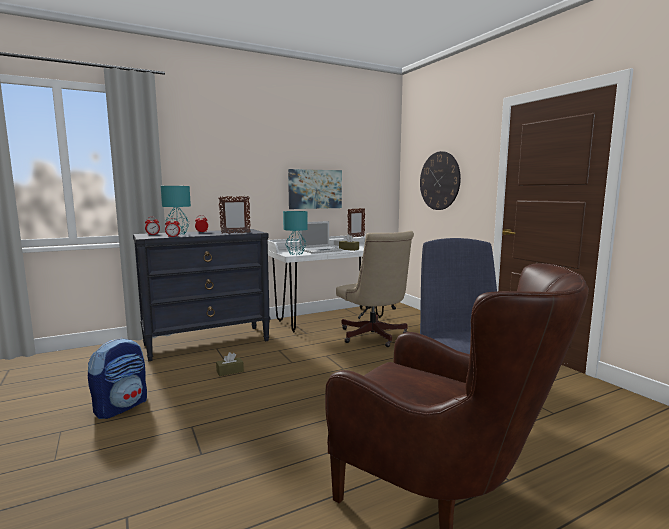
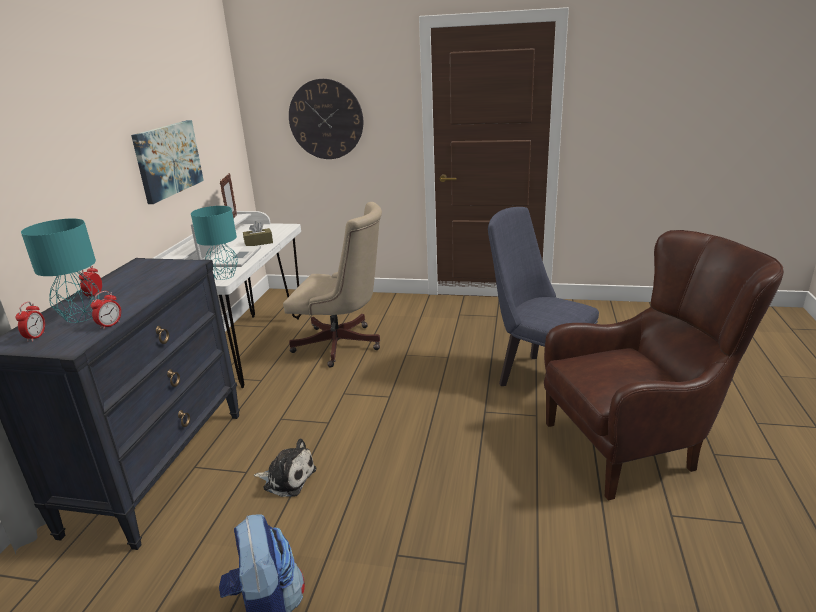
camera: 50 degrees left, 15 degrees up
(230, 371) = (287, 478): brown tissue box -> plush toy
(235, 233) = (169, 277): picture frame -> none

